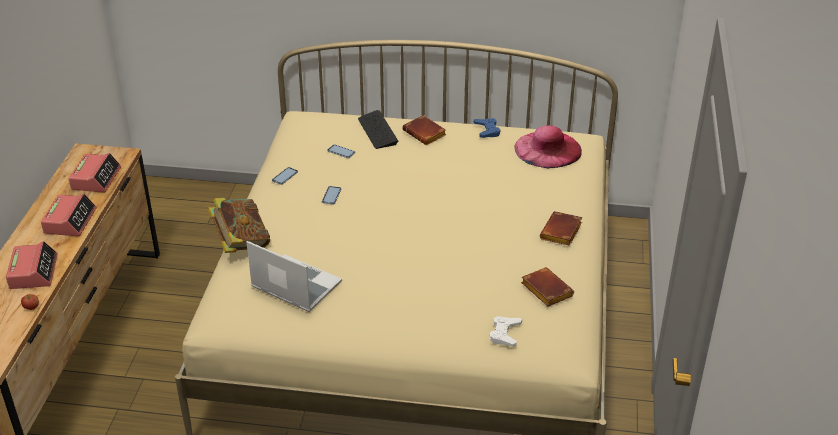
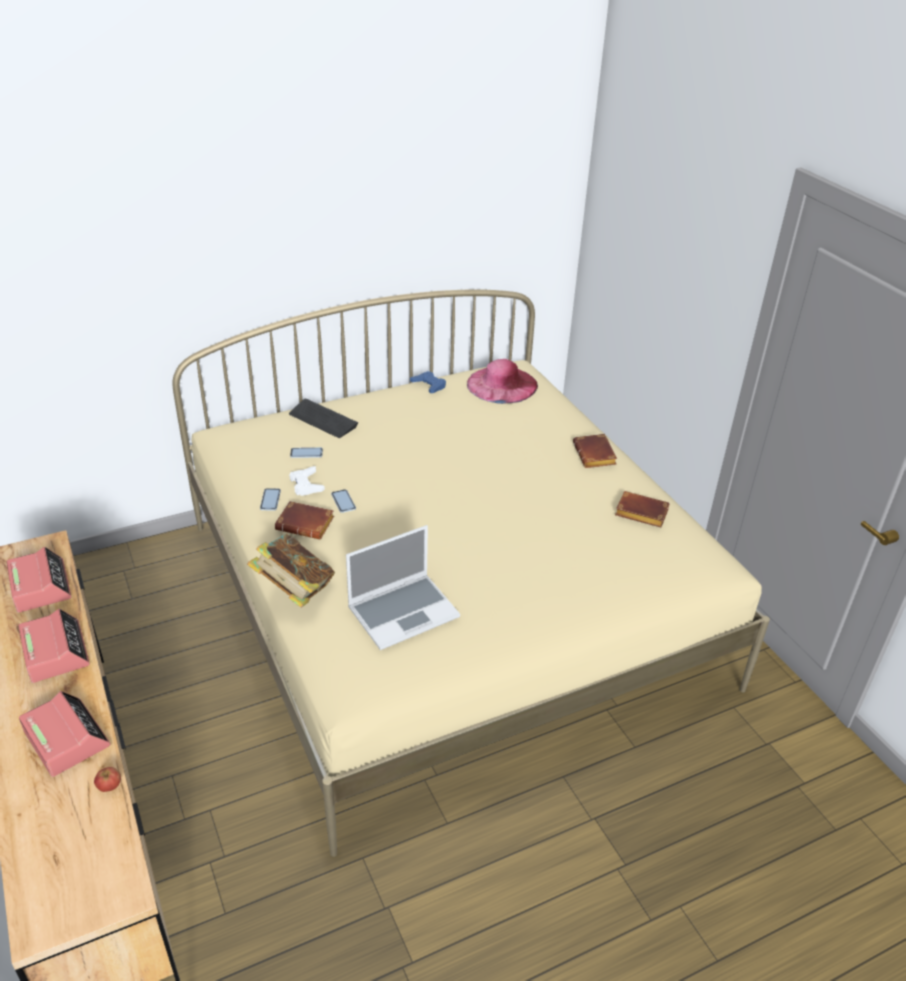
camera: 35 degrees left, 0 degrees up
(294, 285) = (404, 611): laptop -> laptop turned 150 degrees clockwise
(426, 134) = (374, 407): brown book -> brown book (307, 524)
(505, 333) = (652, 569): white game controller -> white game controller (306, 484)

